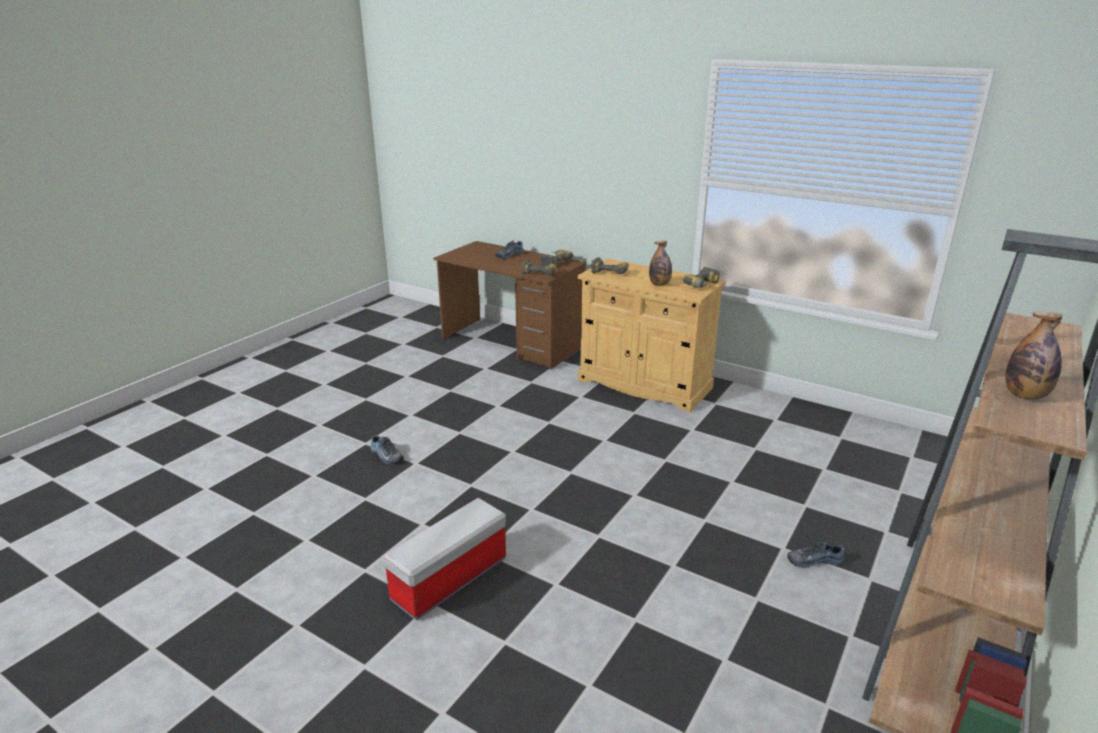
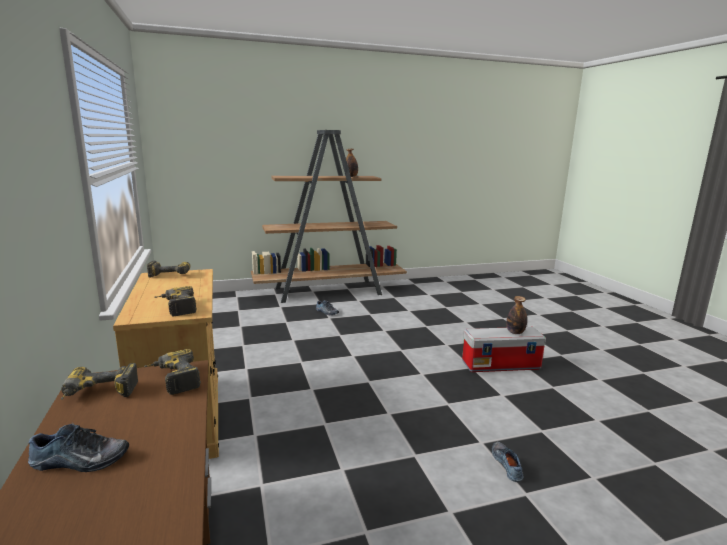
camera: 140 degrees left, 10 degrees down
(659, 284) = (191, 284): bottle -> bottle (515, 332)

